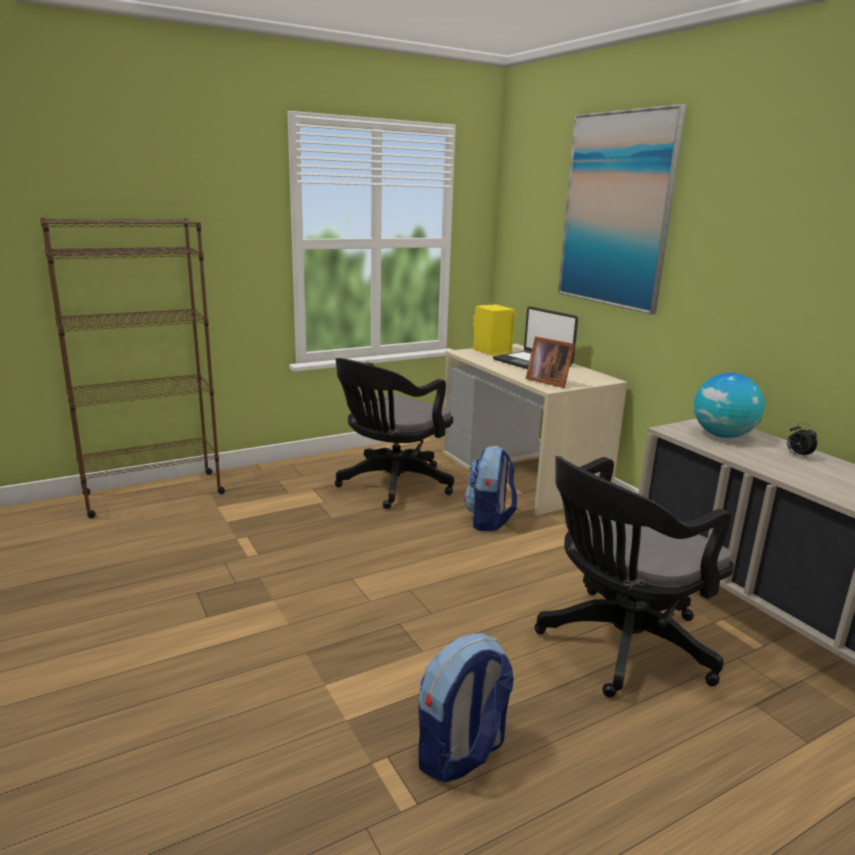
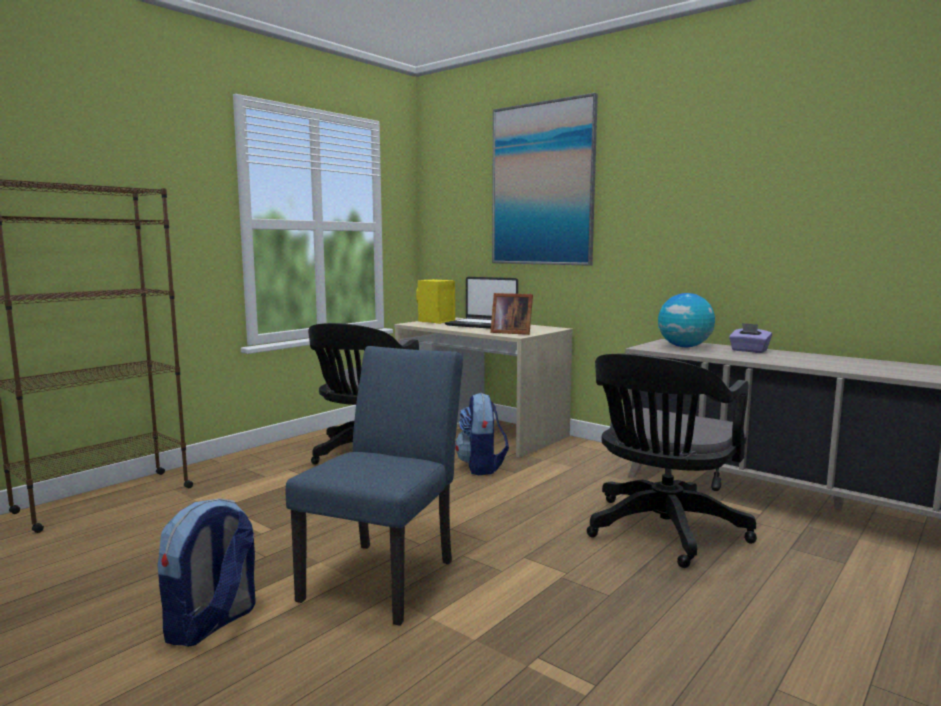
camera: 20 degrees left, 10 degrees down
(318, 628) = (386, 574): none -> blue chair
(461, 754) = (601, 637): backpack -> backpack (211, 624)
(798, 455) = (749, 351): alarm clock -> purple tissue box

